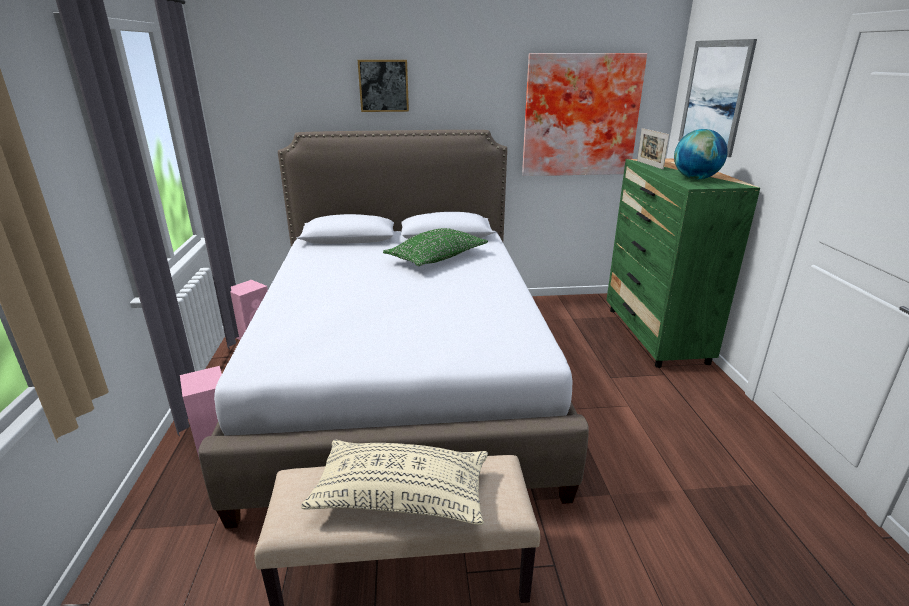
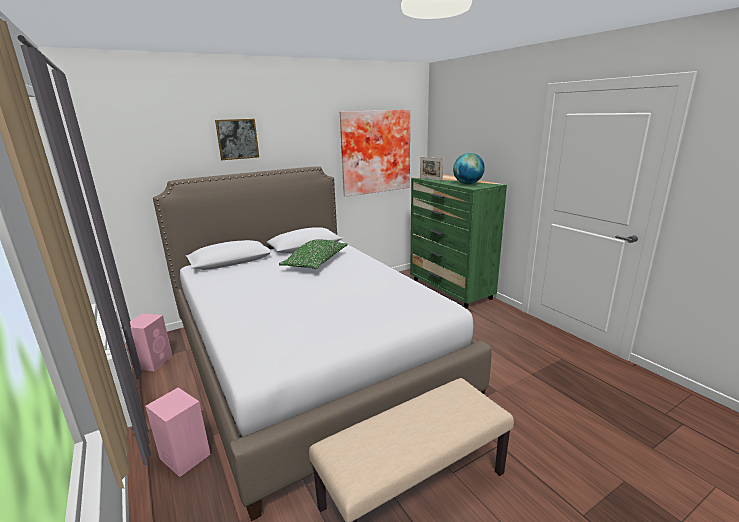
camera: 25 degrees left, 5 degrees down
(401, 495) = (420, 426): beige pillow -> none
(714, 96) = (459, 134): picture -> none

